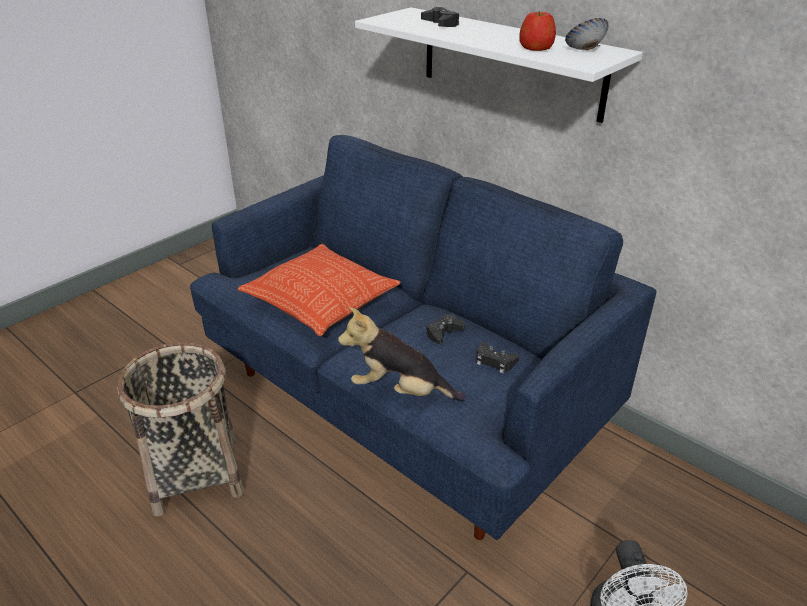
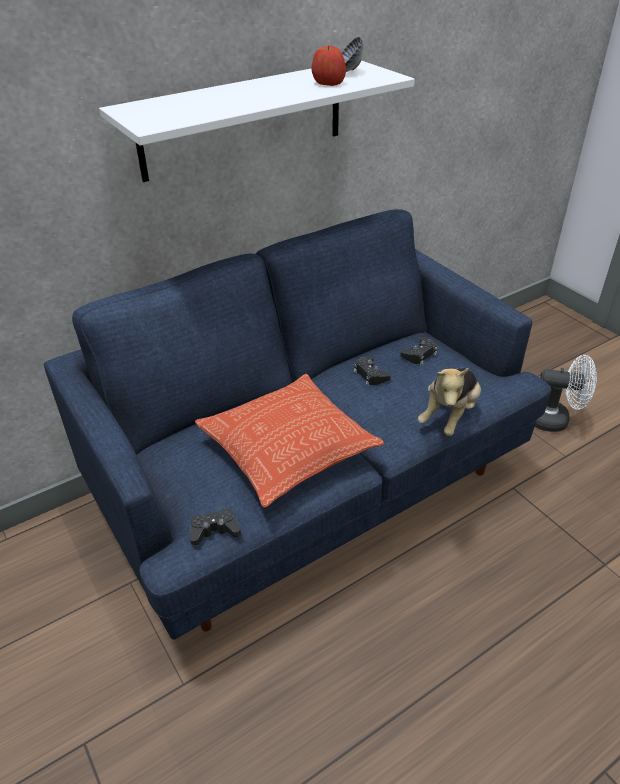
camera: 75 degrees left, 5 degrees up
(196, 473) = (368, 697): basket -> none
(441, 24) = (202, 102): black game controller -> black game controller (214, 531)

